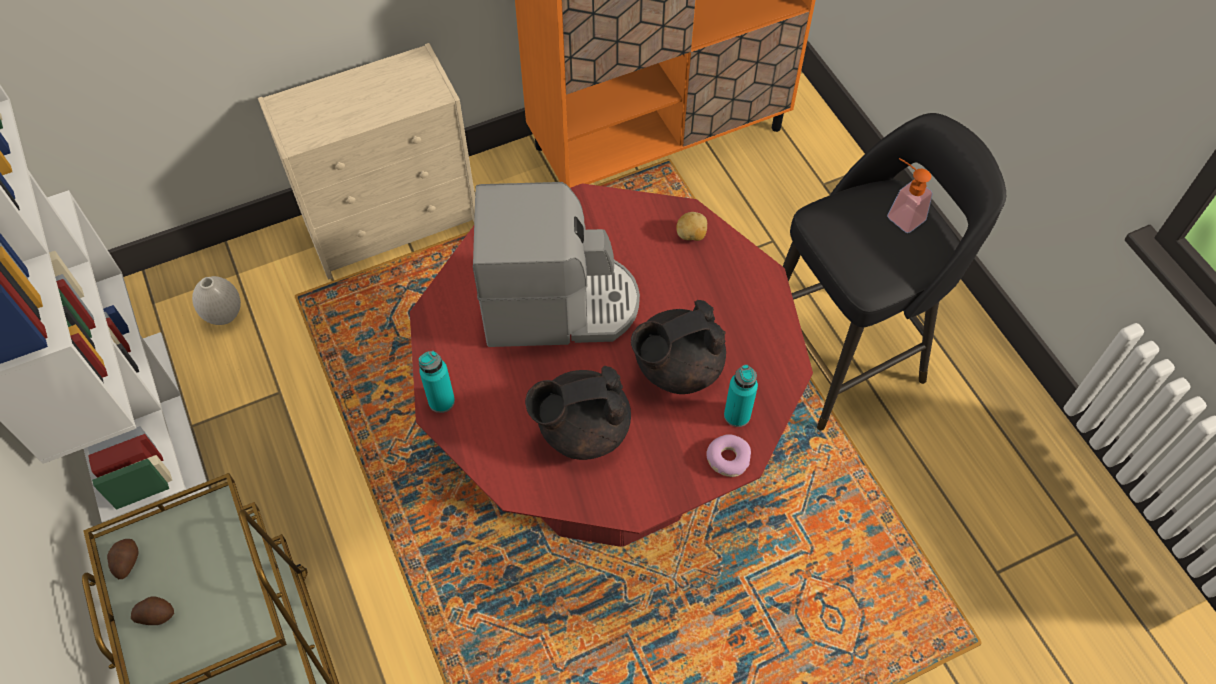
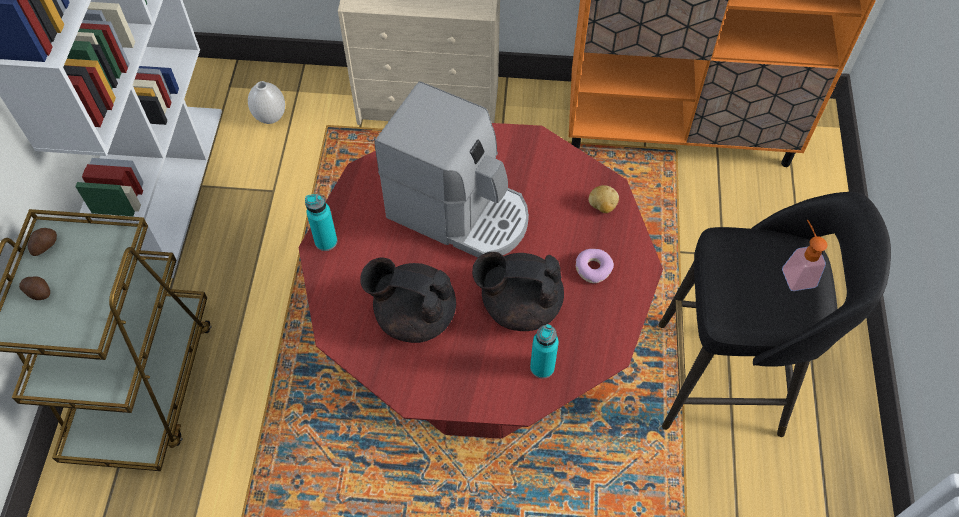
camera: 30 degrees right, 0 degrees up
(727, 458) = (511, 397): donut -> donut (593, 268)

